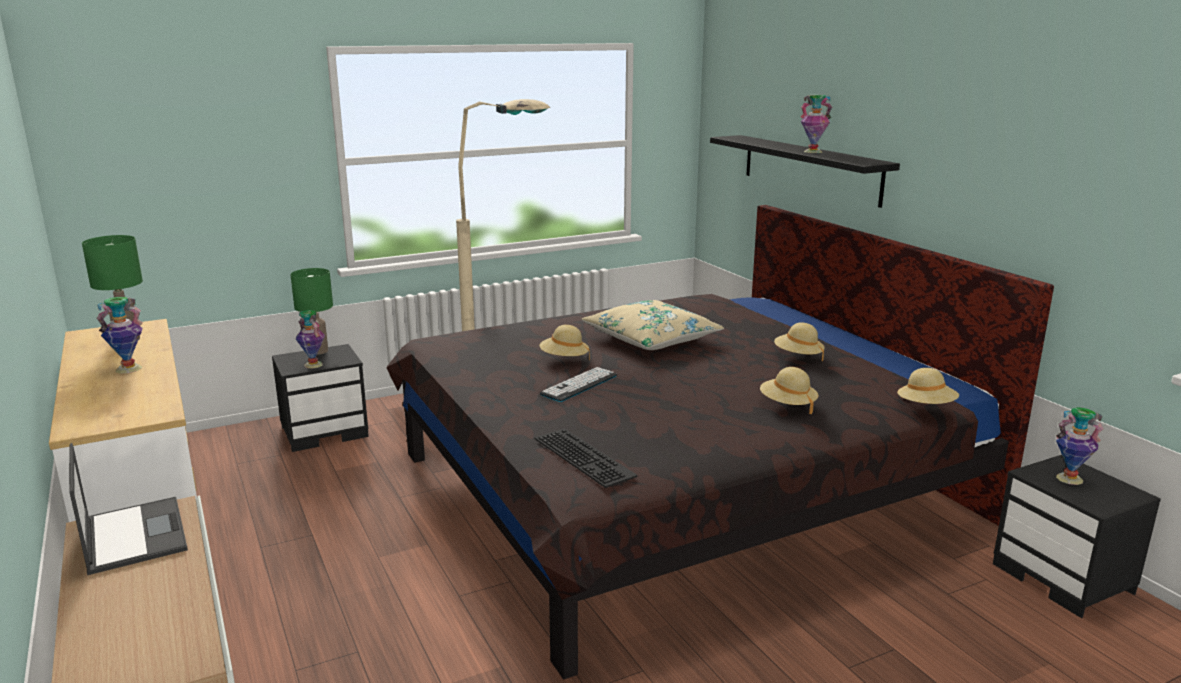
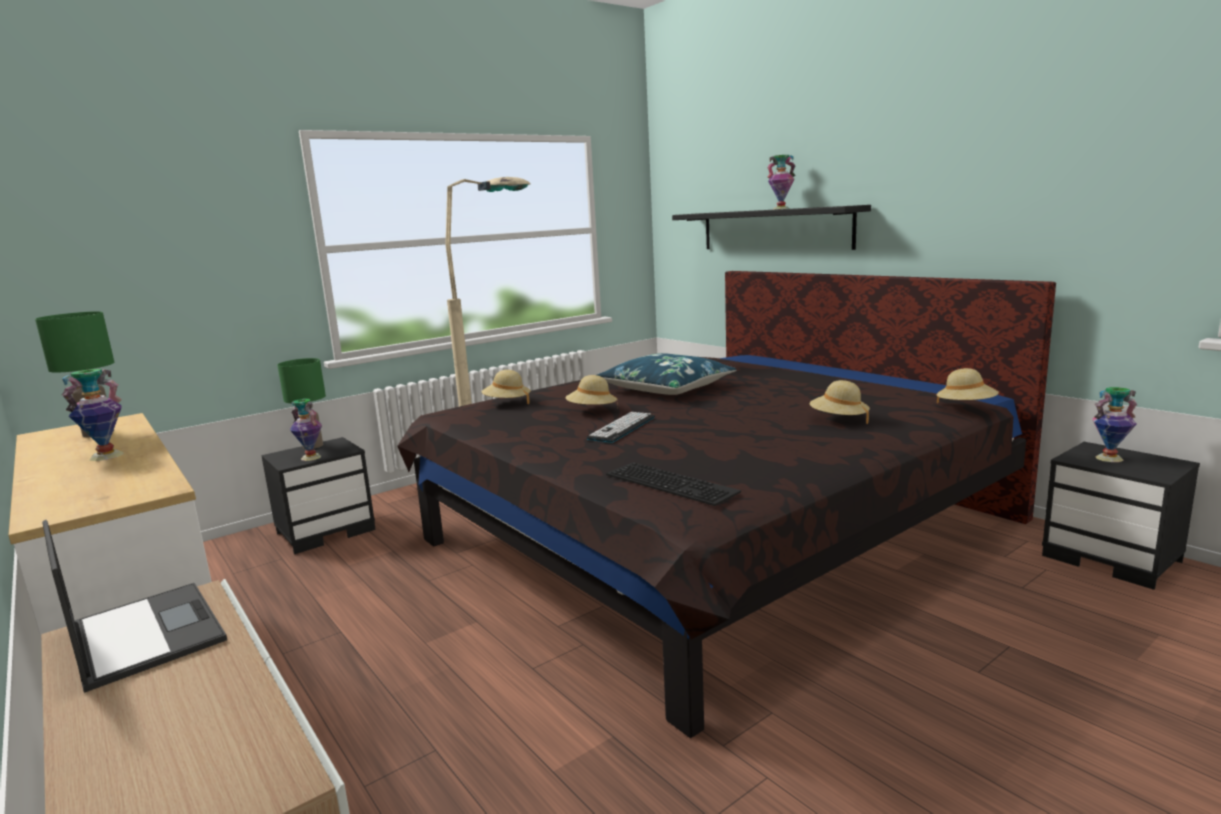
camera: 10 degrees left, 5 degrees down
(651, 339) = (666, 388): beige pillow -> blue pillow
(798, 356) = (814, 386): beige hat -> beige hat (507, 403)

